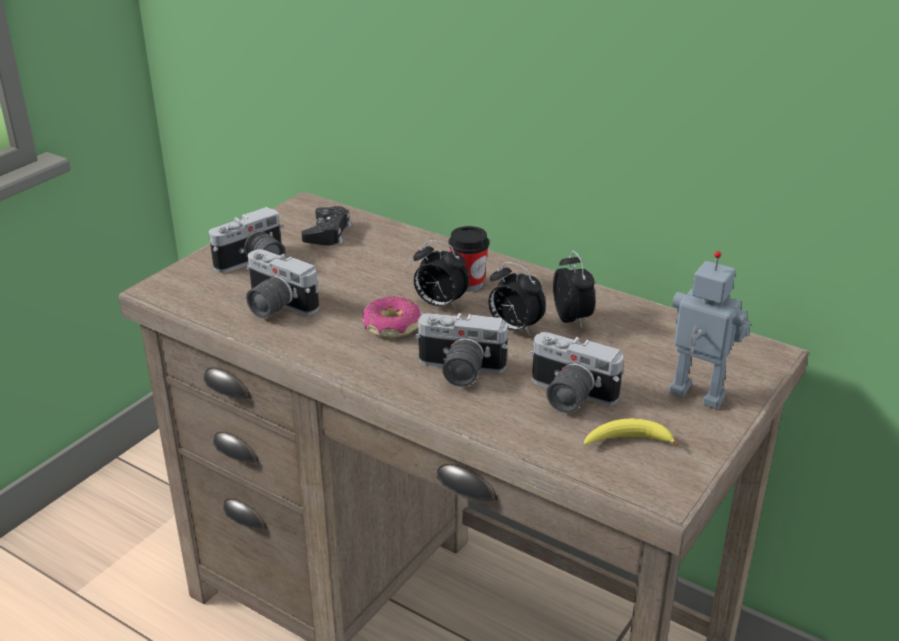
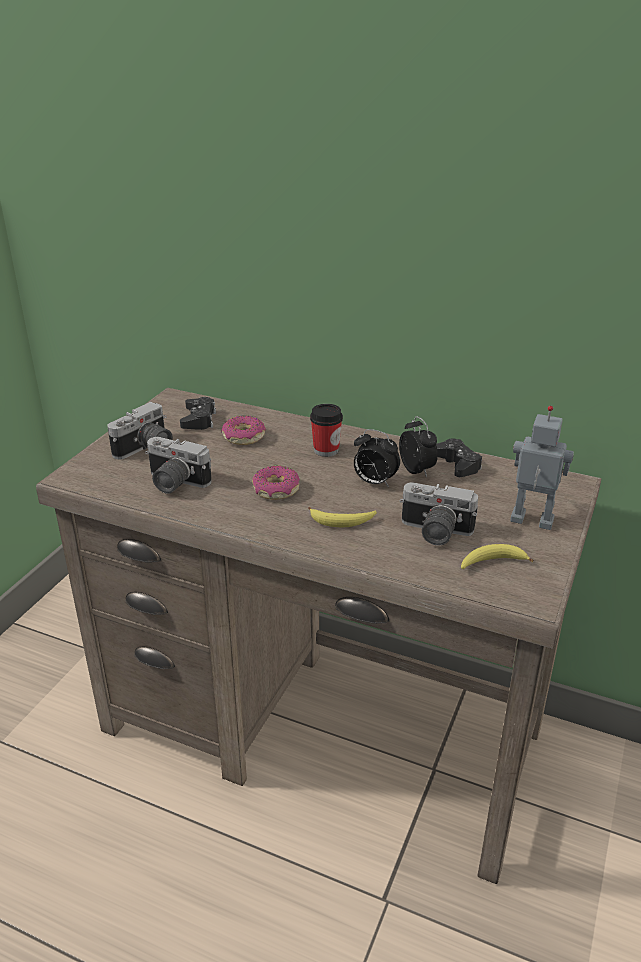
camera: 10 degrees left, 0 degrees up
(373, 259) = (243, 437): none -> donut
(439, 304) = (308, 469): alarm clock -> none
(458, 372) = (342, 521): camera -> banana
(625, 315) = (456, 464): none -> black game controller

